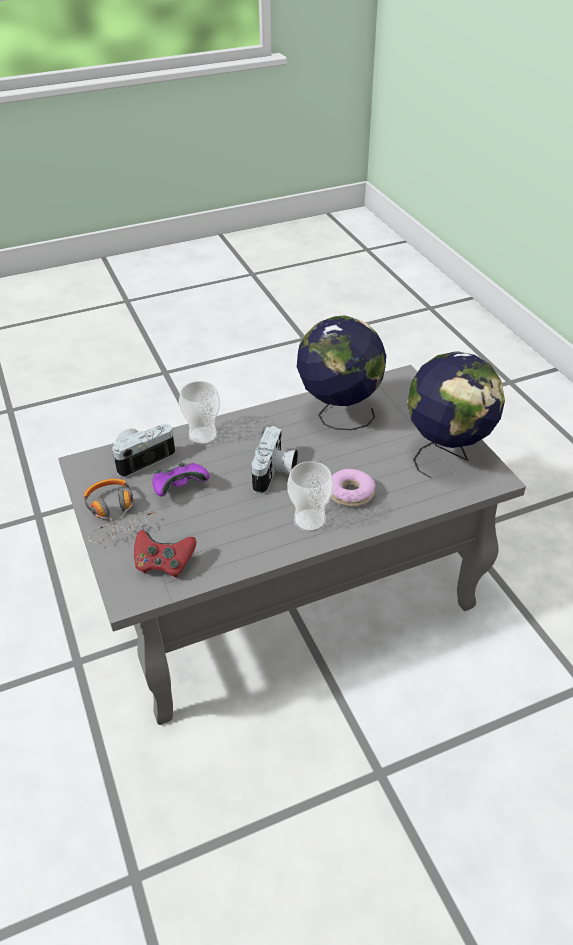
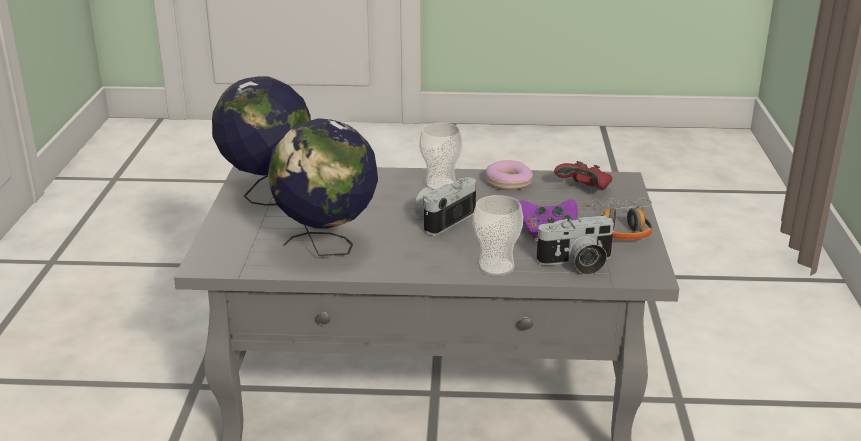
camera: 155 degrees left, 15 degrees down
(350, 493) = (387, 192): donut -> donut (508, 183)

